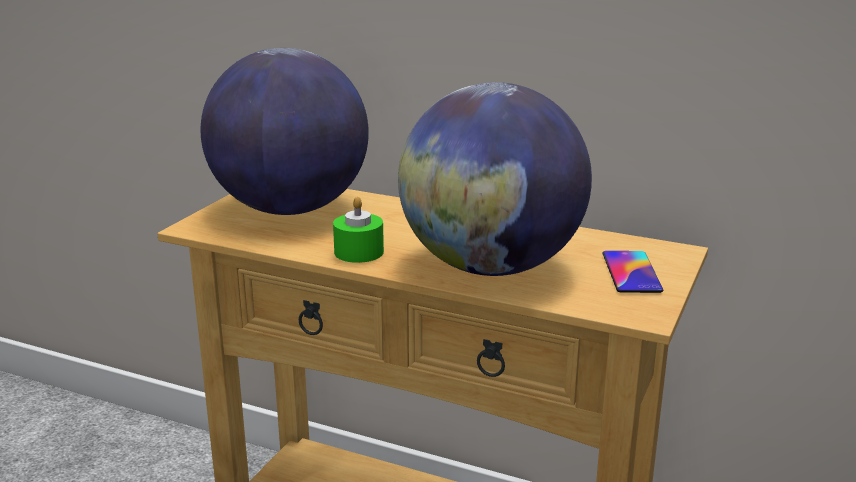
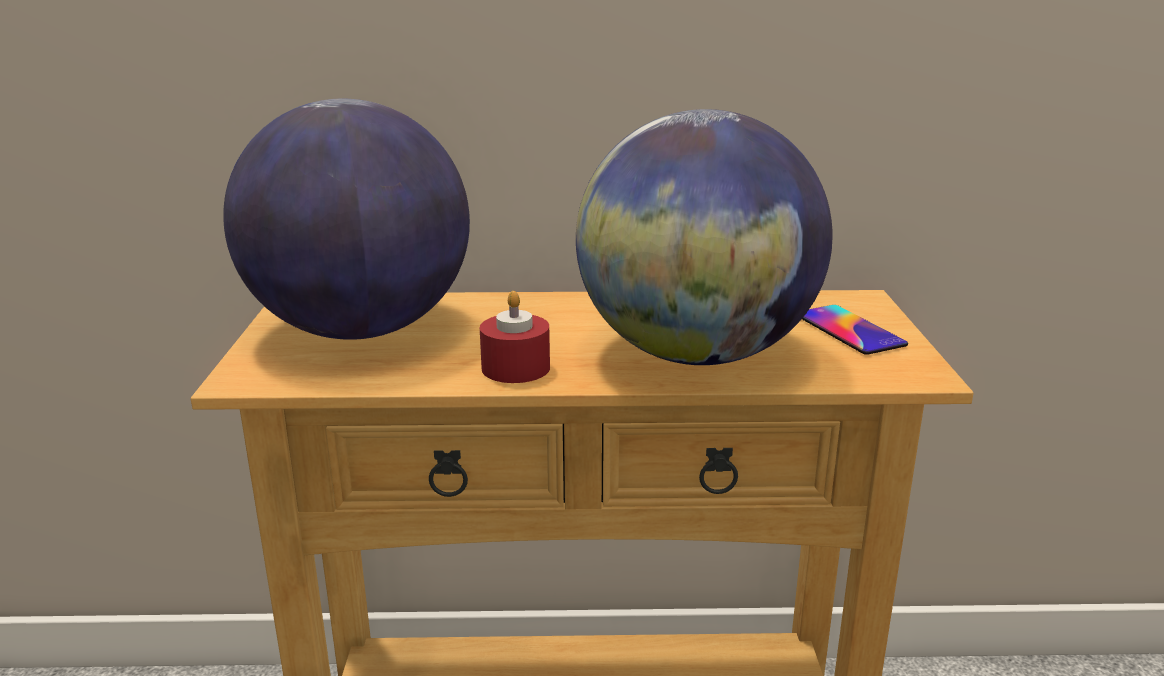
camera: 25 degrees left, 0 degrees up
(359, 252) = (515, 368): green candle -> red candle

